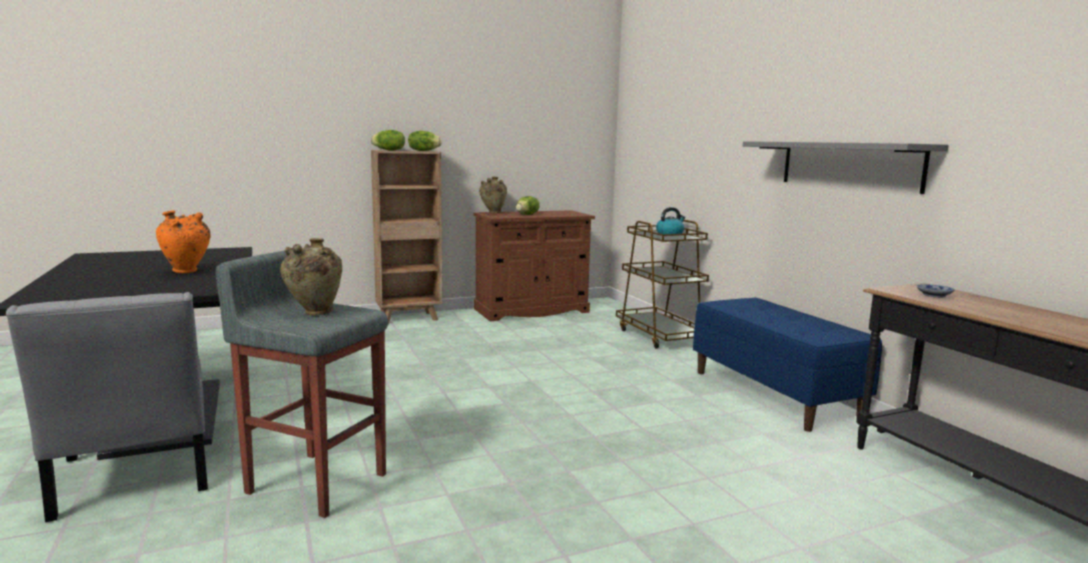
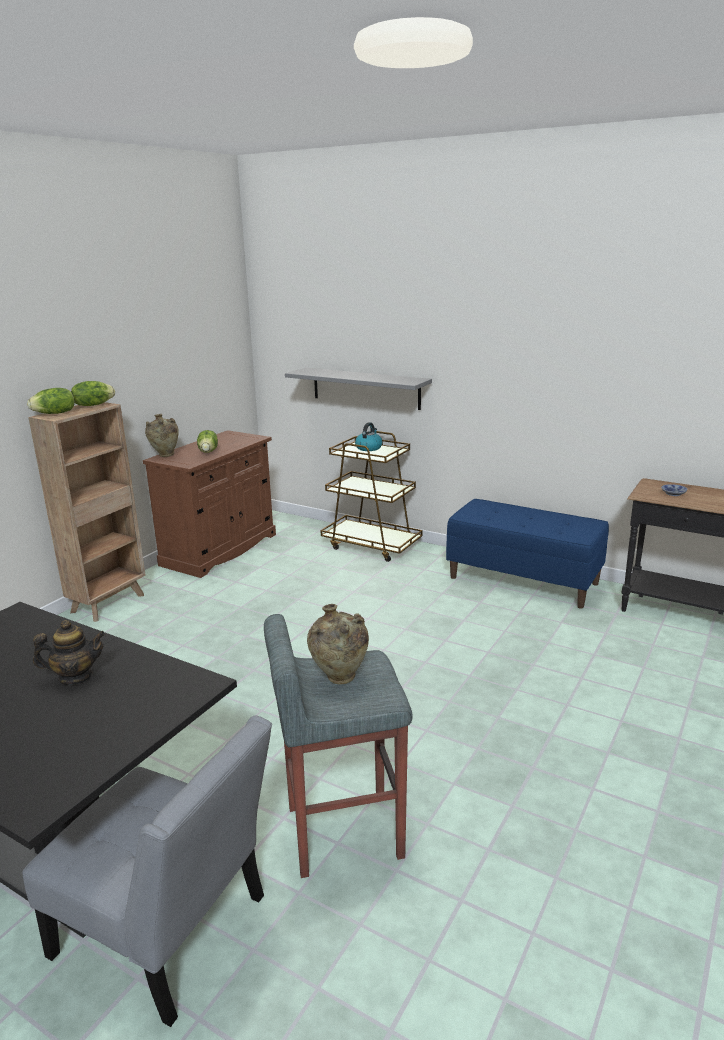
camera: 35 degrees left, 10 degrees up
(187, 272) = (75, 677): orange vase -> teapot
(849, 165) = (564, 385): grey shelf -> grey shelf (365, 388)

